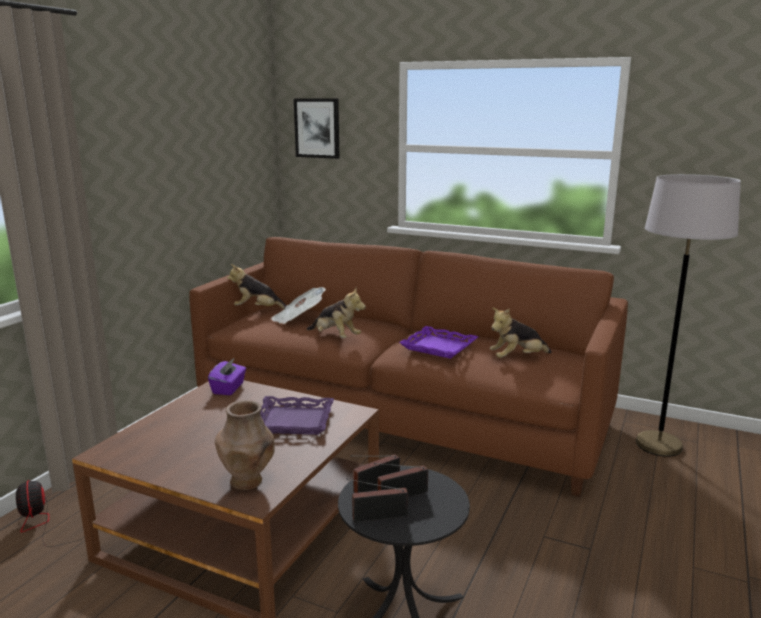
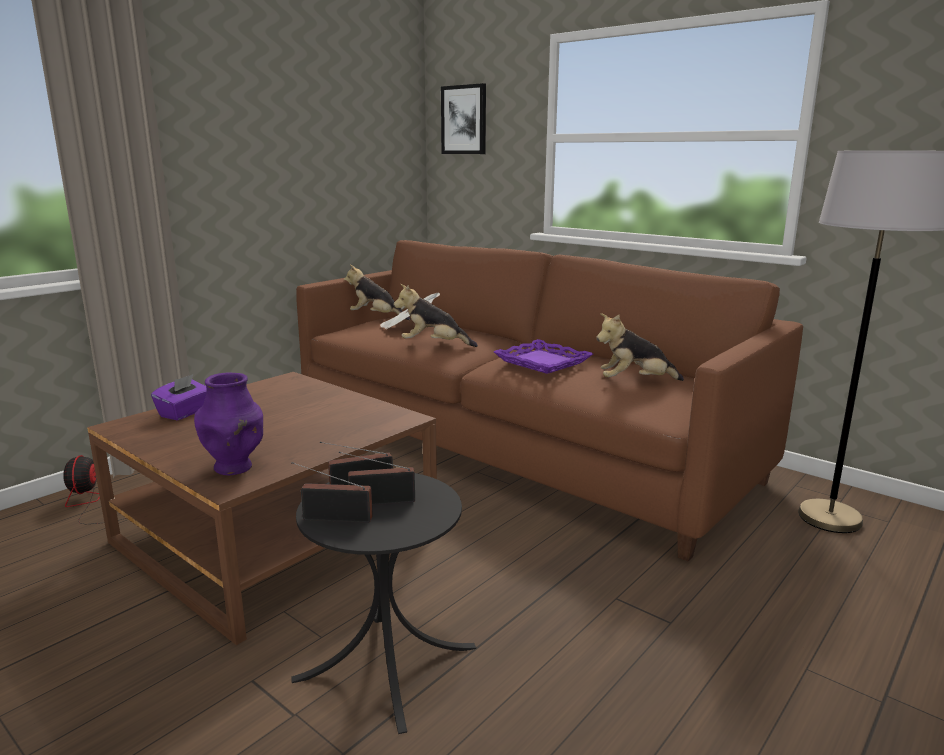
camera: 15 degrees right, 0 degrees up
(229, 388) = (291, 384): purple tissue box -> purple tissue box (185, 413)
(247, 481) = (234, 467): brown vase -> purple vase
(293, 421) = (331, 419): purple tray -> none
(335, 337) = (434, 345): plush toy -> plush toy turned 135 degrees clockwise

